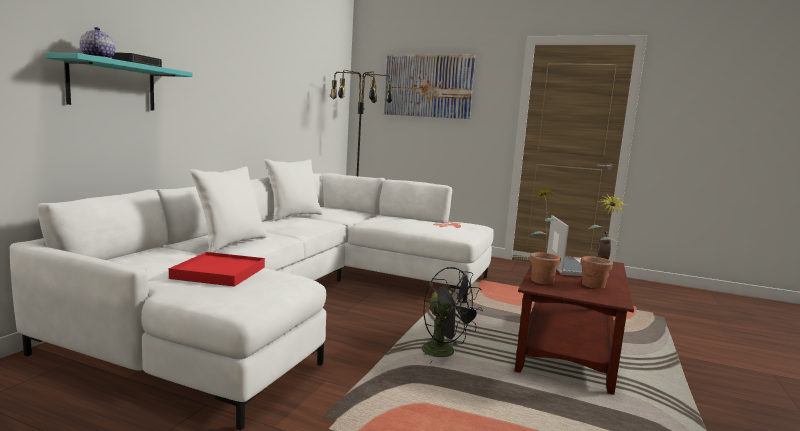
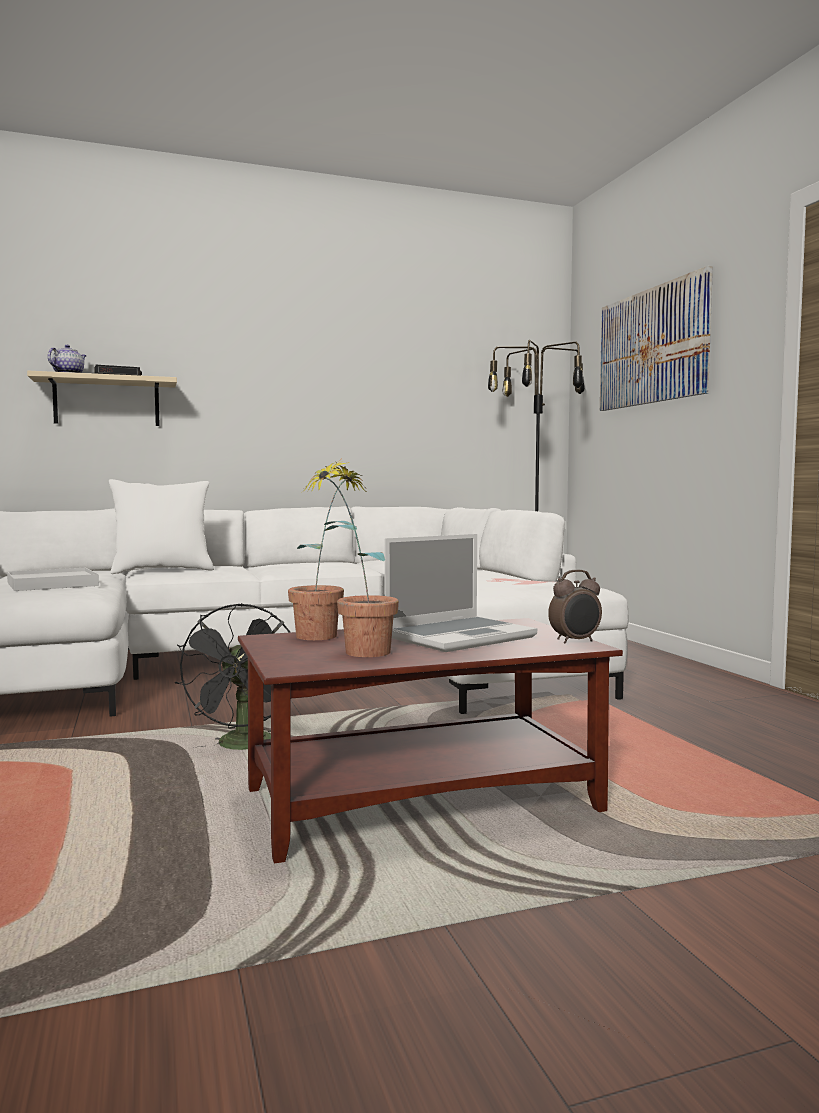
camera: 50 degrees right, 5 degrees down
(112, 85) = (107, 402): turquoise shelf -> beige shelf
(219, 272) = (52, 584): red tray -> white tray
(293, 216) = (344, 561): white pillow -> none

